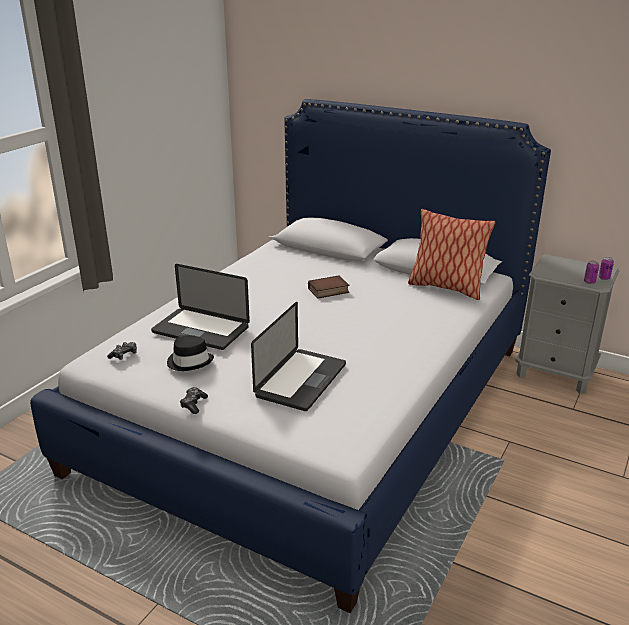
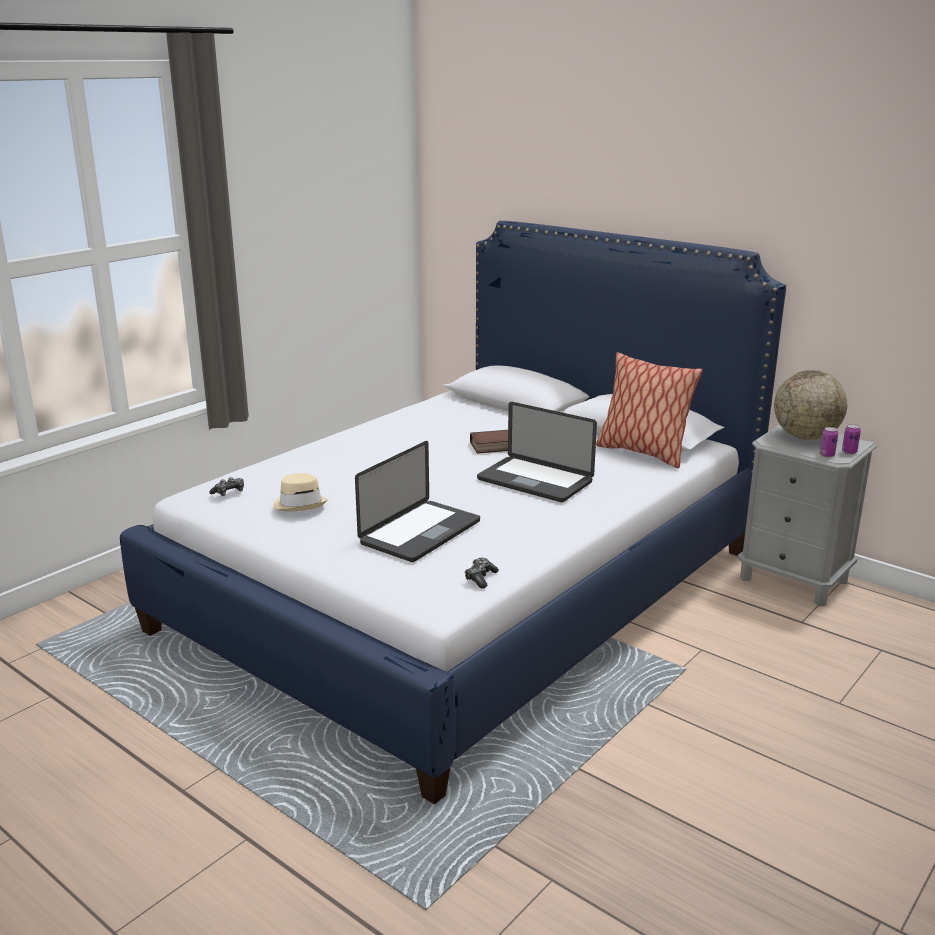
camera: 10 degrees right, 5 degrees down
(190, 361) = (300, 504): black hat -> beige hat
(193, 404) = (288, 545): game controller -> game controller (480, 578)
(200, 330) = (324, 474): laptop -> laptop (534, 481)
(567, 267) = (805, 437): none -> globe

